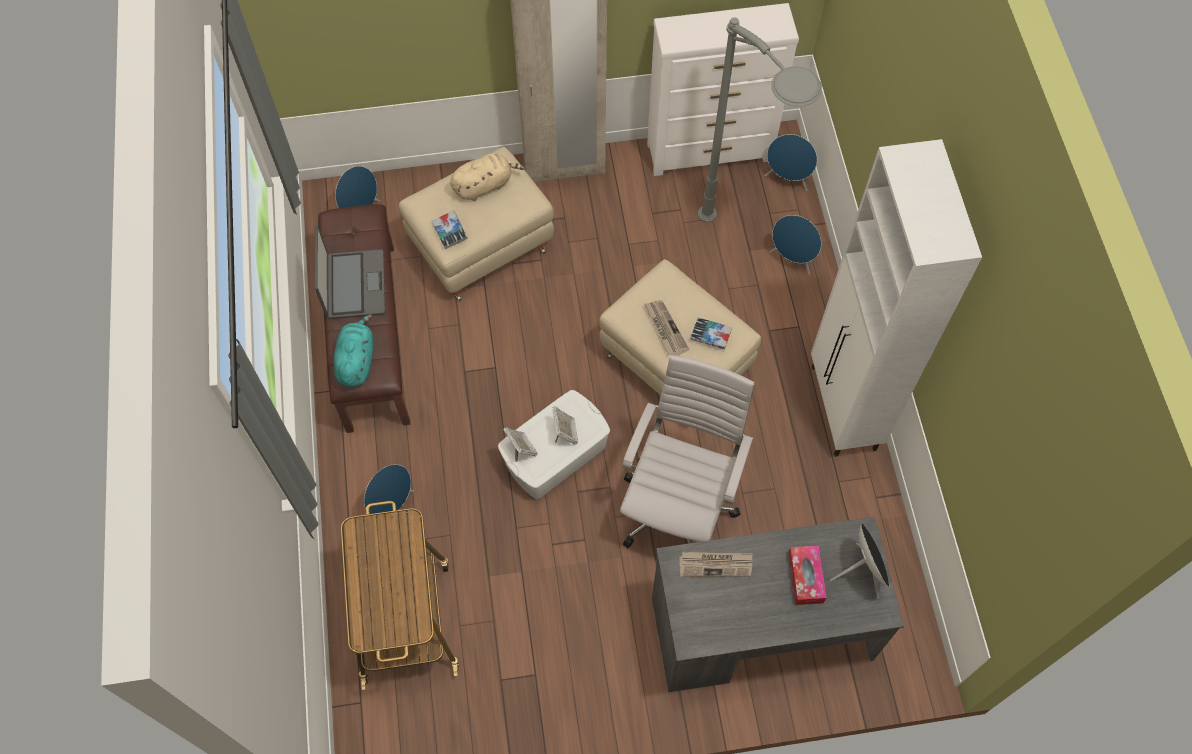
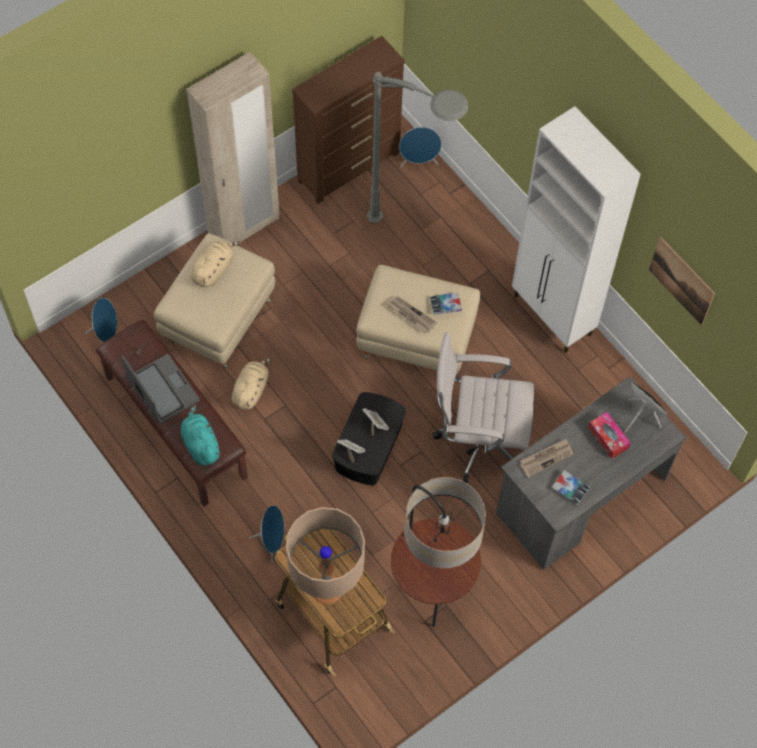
camera: 30 degrees left, 0 degrees up
(375, 589) = (327, 589): none -> beige table lamp
(449, 232) = (209, 317): book -> book (570, 489)
(470, 334) = (251, 389): none -> beige plush toy
(529, 649) = (431, 590): none -> floor lamp
(554, 455) = (368, 447): white storage box -> black storage box
(678, 506) = (477, 441): white office chair -> white office chair turned 75 degrees counterclockwise
(710, 152) = (349, 166): white dresser -> brown dresser
(792, 259) = (456, 222): blue speaker -> none
(983, 426) = (681, 281): none -> picture

